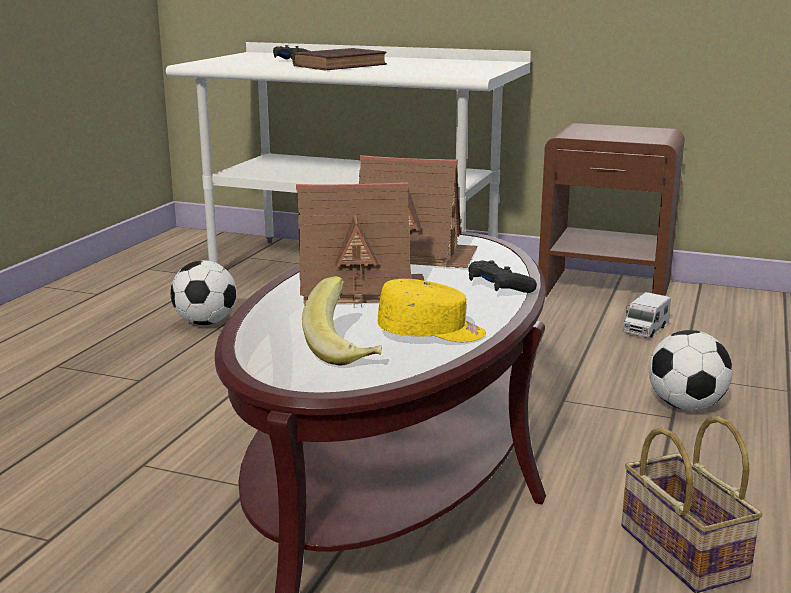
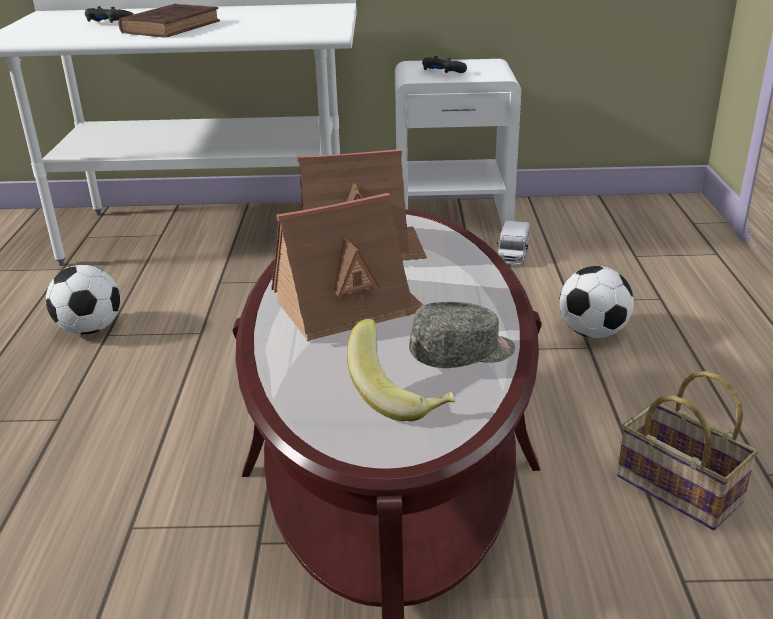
camera: 20 degrees left, 10 degrees up
(431, 333) = (463, 354): yellow cap -> grey cap
(499, 287) = (475, 278): black game controller -> black game controller (442, 72)
(606, 288) = (453, 216): brown nightstand -> white nightstand

